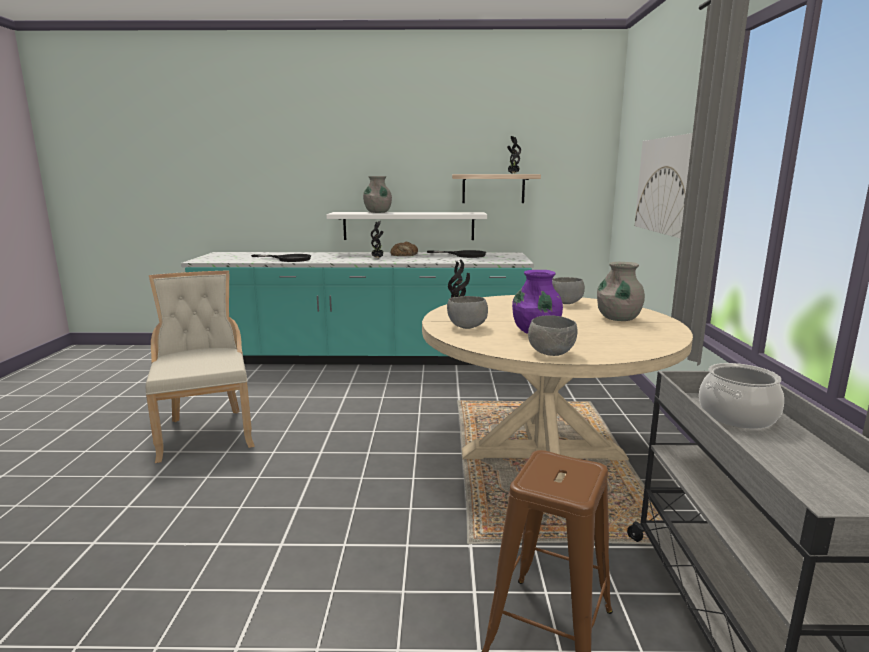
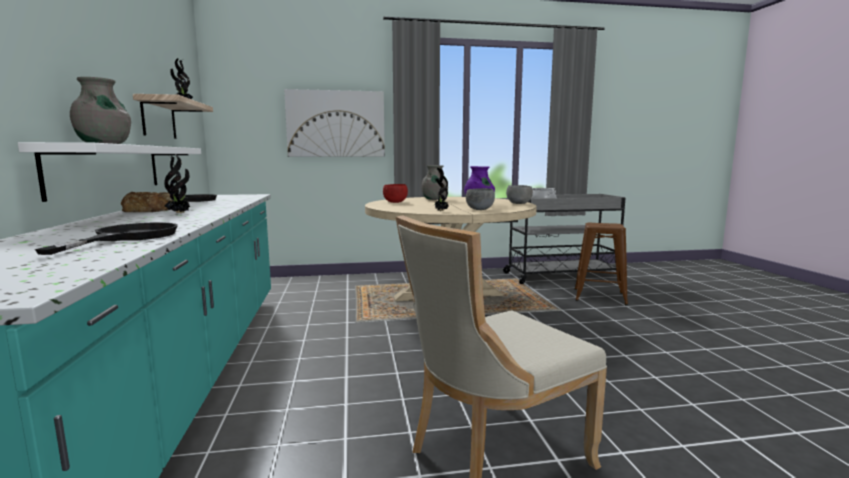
camera: 100 degrees left, 5 degrees down
(565, 303) = (395, 202): grey bowl -> red bowl

